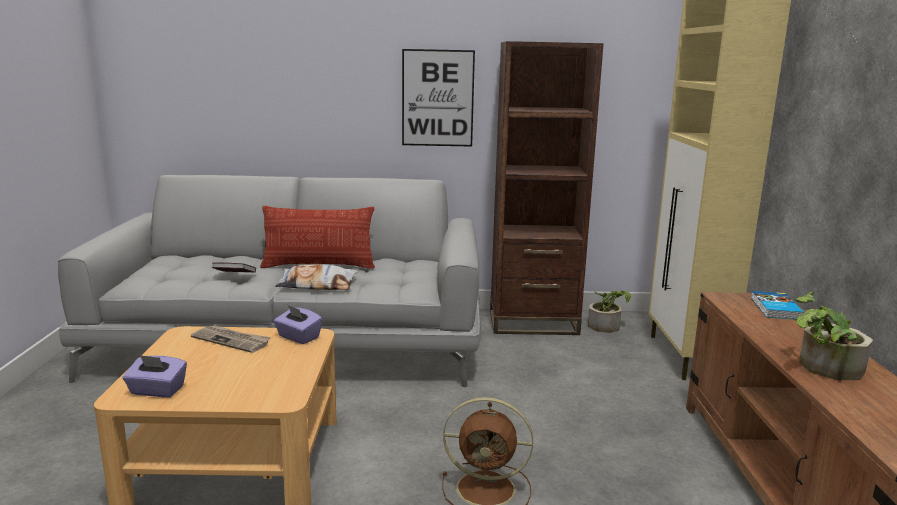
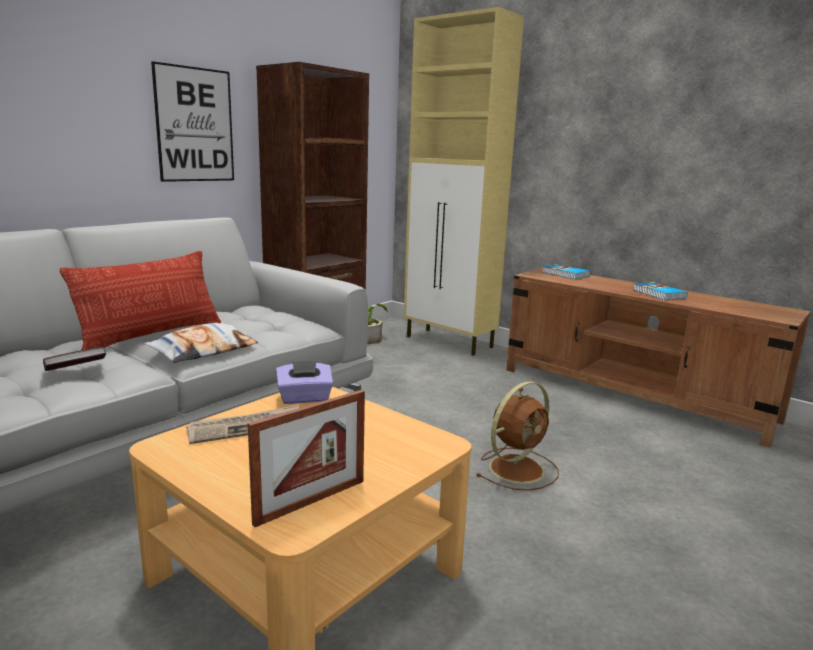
camera: 50 degrees left, 0 degrees up
(157, 391) = (311, 501): purple tissue box -> picture frame
(823, 368) = (658, 294): potted plant -> book

